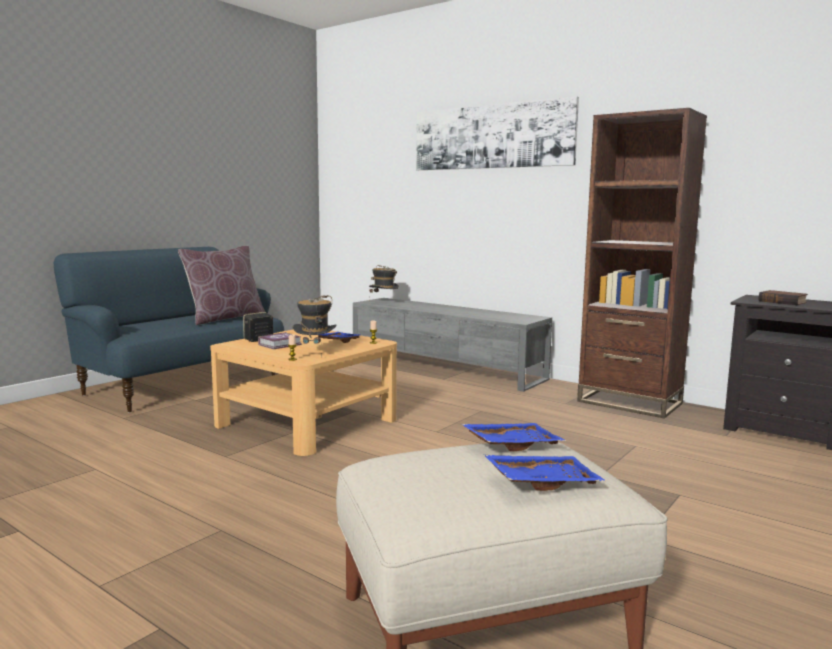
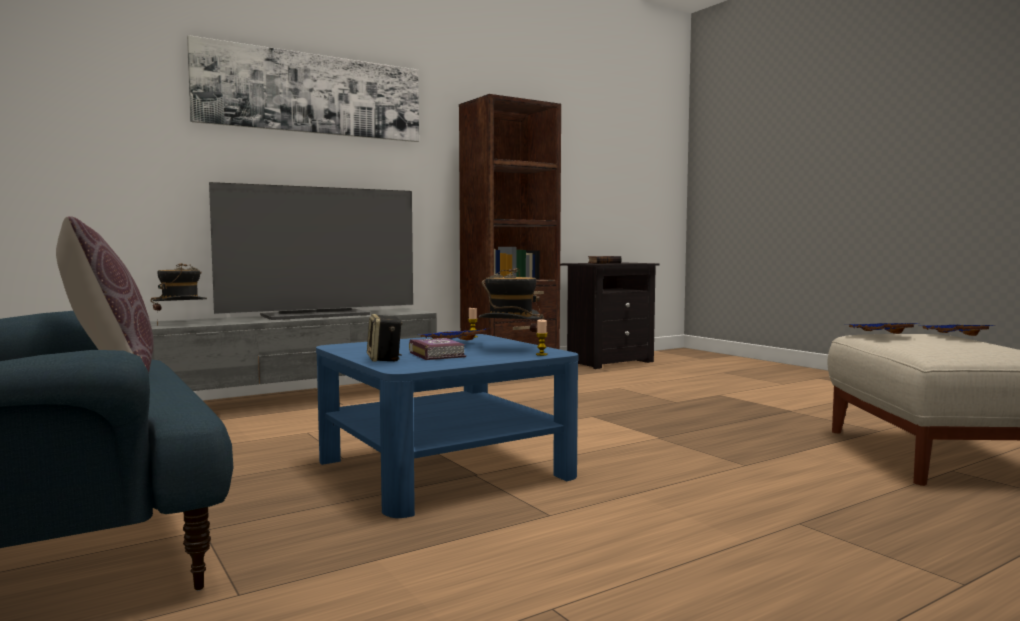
camera: 70 degrees left, 5 degrees down
(307, 422) = (442, 468): beige coffee table -> blue coffee table
(462, 310) = (317, 315): none -> television

